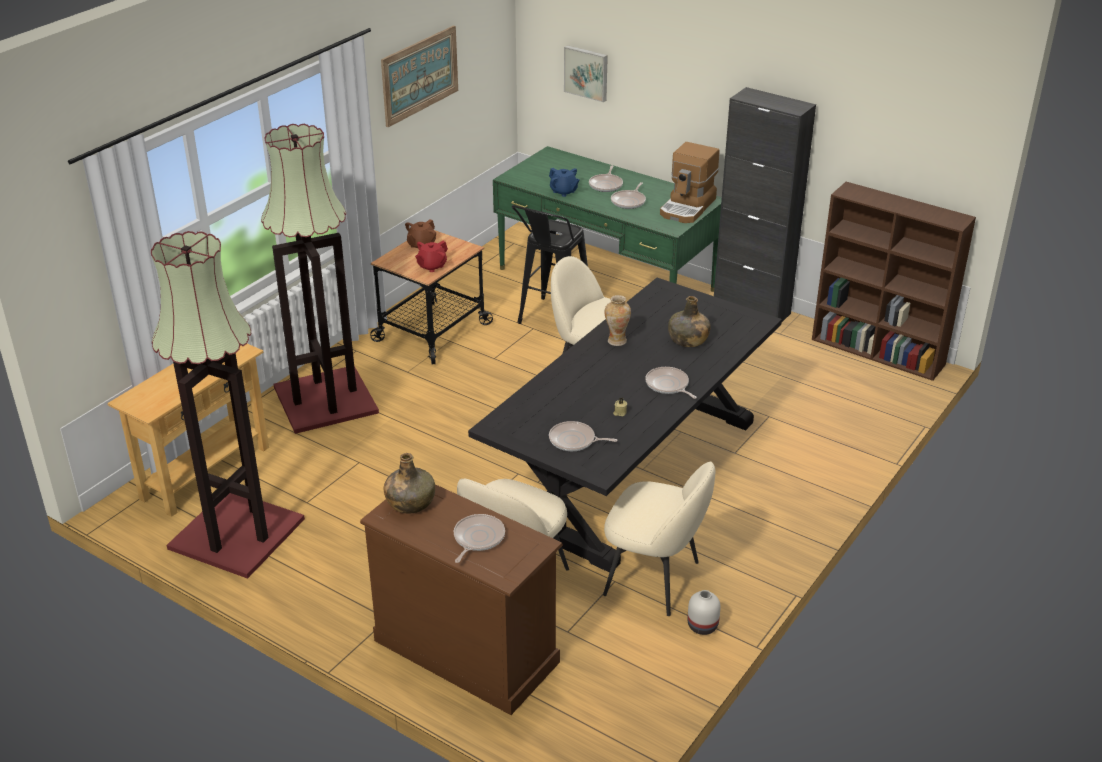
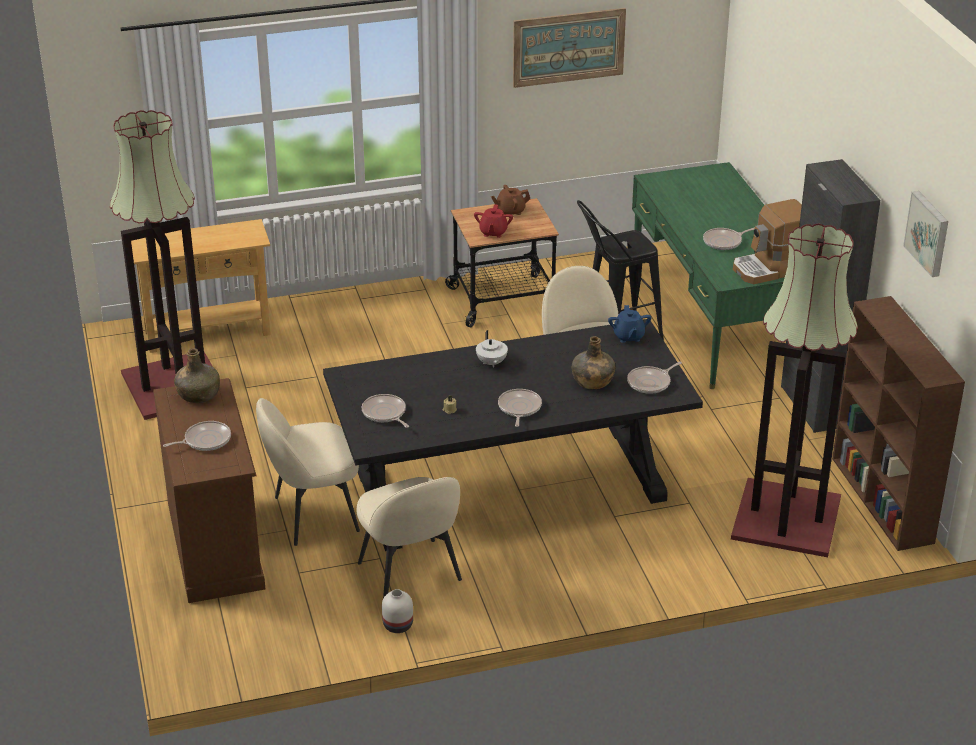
camera: 40 degrees right, 0 degrees up
(327, 400) = (354, 319): floor lamp -> floor lamp (787, 519)
(431, 266) = (493, 232): red teapot -> red teapot turned 75 degrees counterclockwise
(563, 191) = (679, 210): blue teapot -> blue teapot (628, 336)
(586, 72) = (759, 96): picture -> picture (928, 233)
(595, 361) = (491, 363): none -> white teapot
(606, 185) = (727, 218): frying pan -> frying pan (650, 382)
(616, 341) = (533, 354): vase -> none

